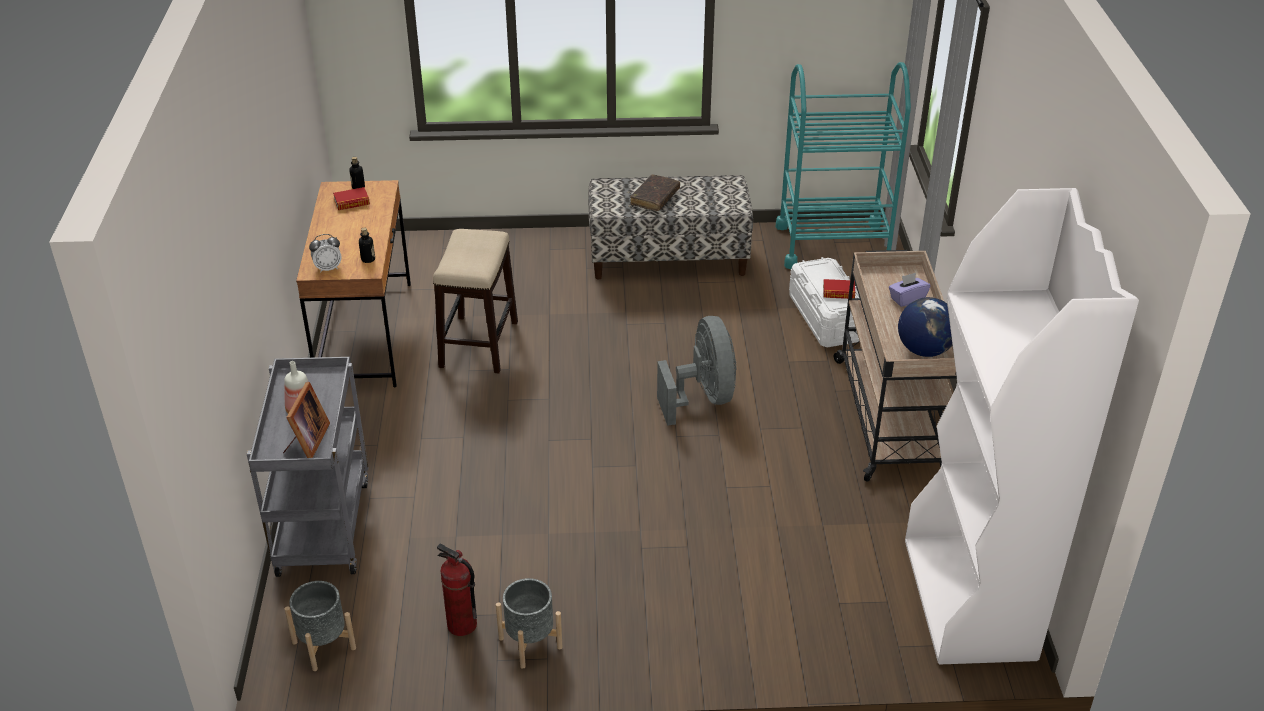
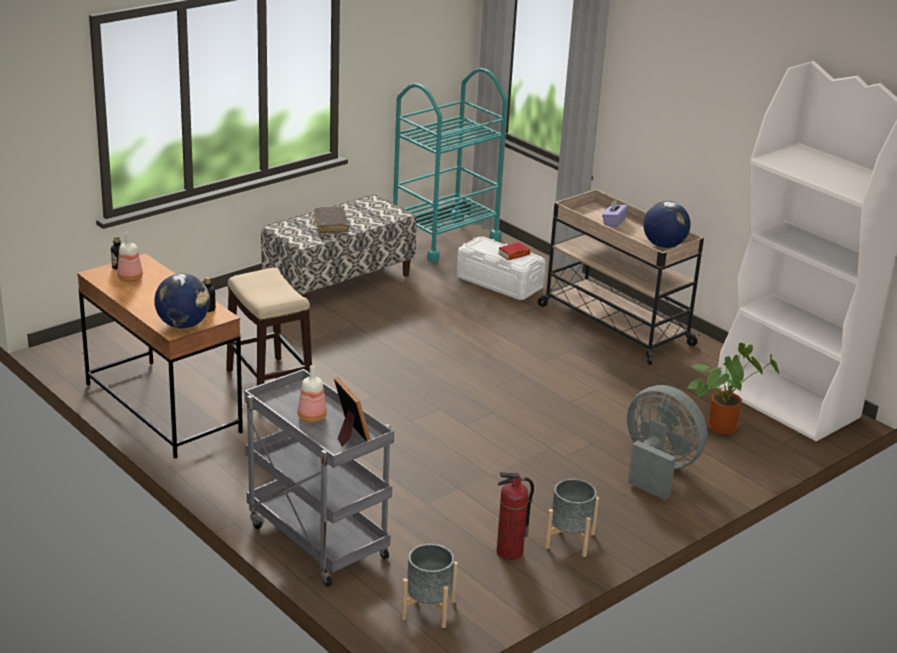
camera: 40 degrees left, 10 degrees down
(328, 268) = (183, 325): alarm clock -> globe
(352, 202) = (130, 278): book -> bottle
(703, 398) = (483, 357): grey fan -> grey fan (657, 469)
(855, 592) = (723, 425): none -> potted plant

